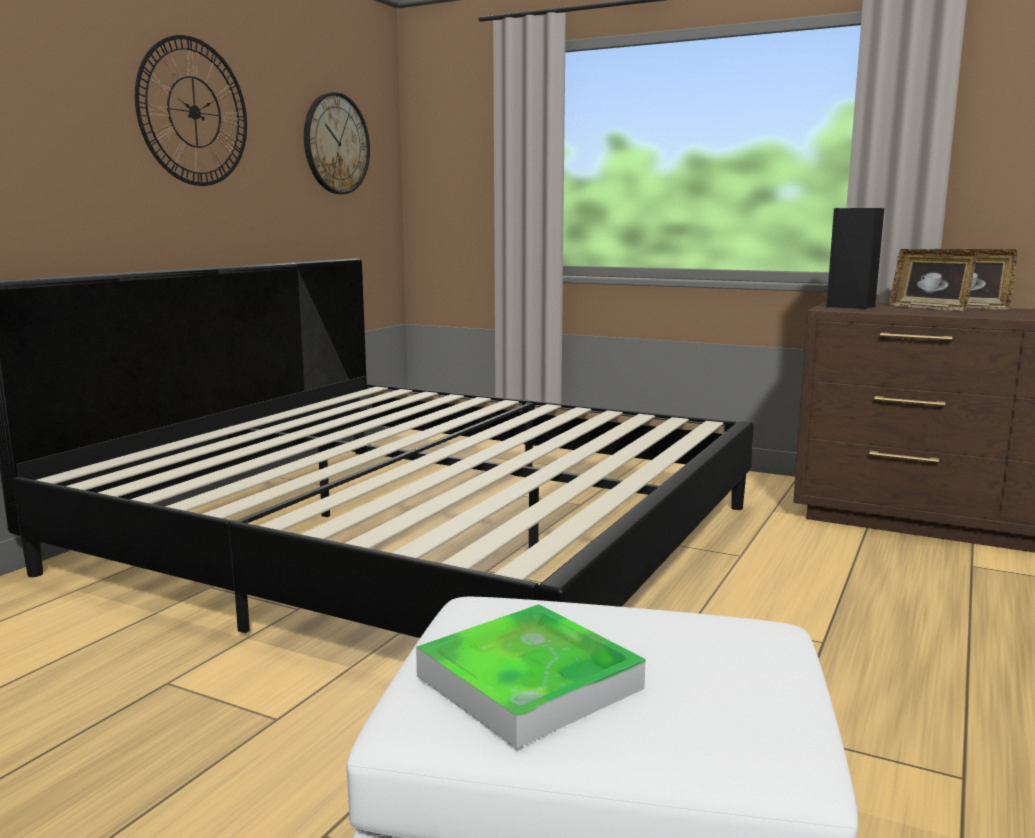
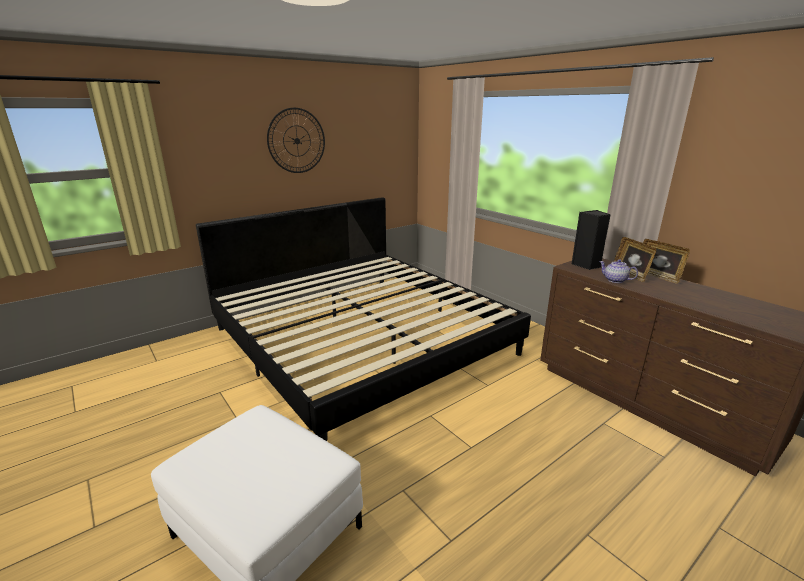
camera: 25 degrees right, 10 degrees up
(336, 144) = (376, 143): wall clock -> none
(529, 682) = (224, 459): tray -> none
(925, 312) = (615, 280): none -> teapot

